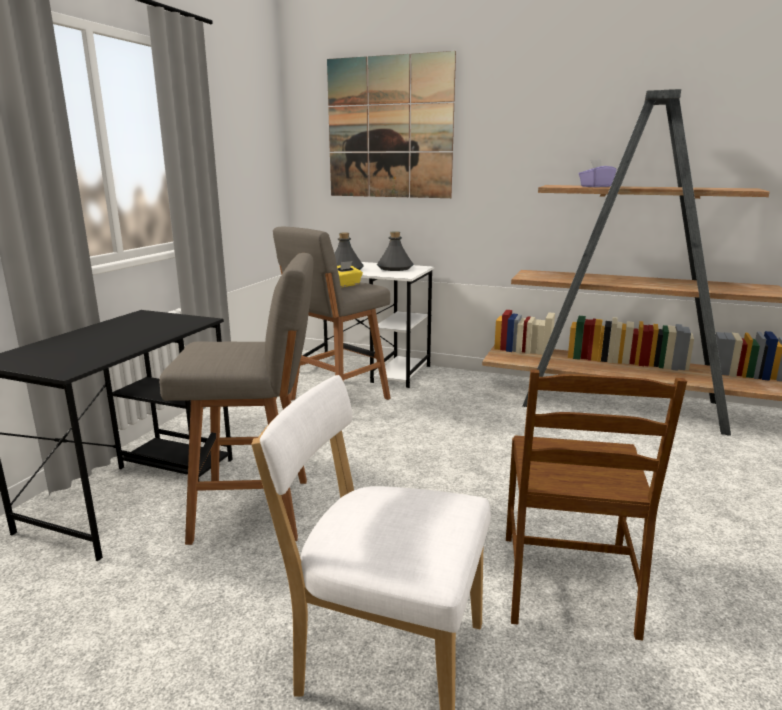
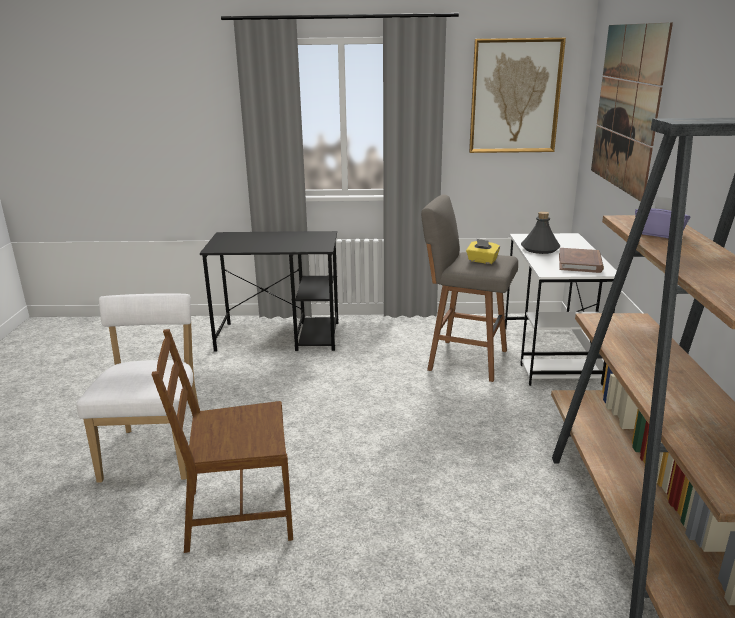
camera: 70 degrees right, 5 degrees up
(246, 127) = (515, 96): none -> picture
(257, 509) = (278, 376): grey stool -> none
(395, 268) = (580, 263): grey bottle -> brown book

